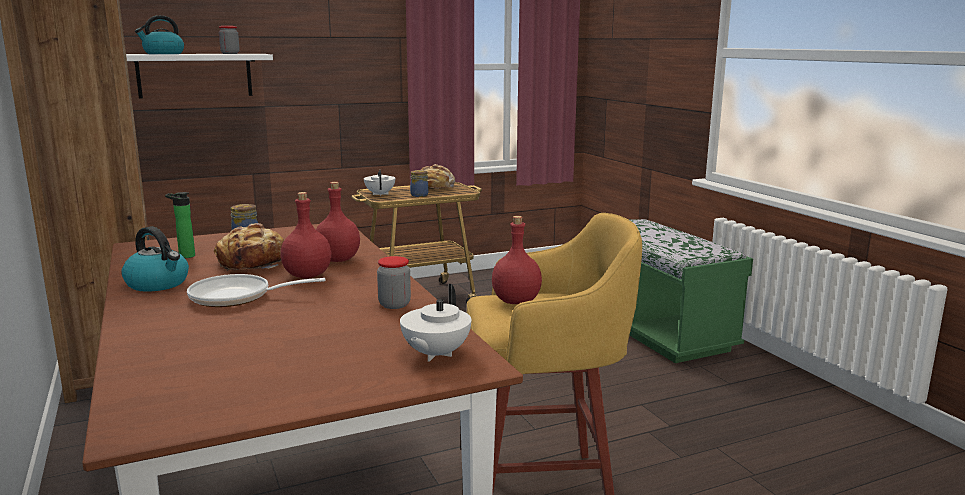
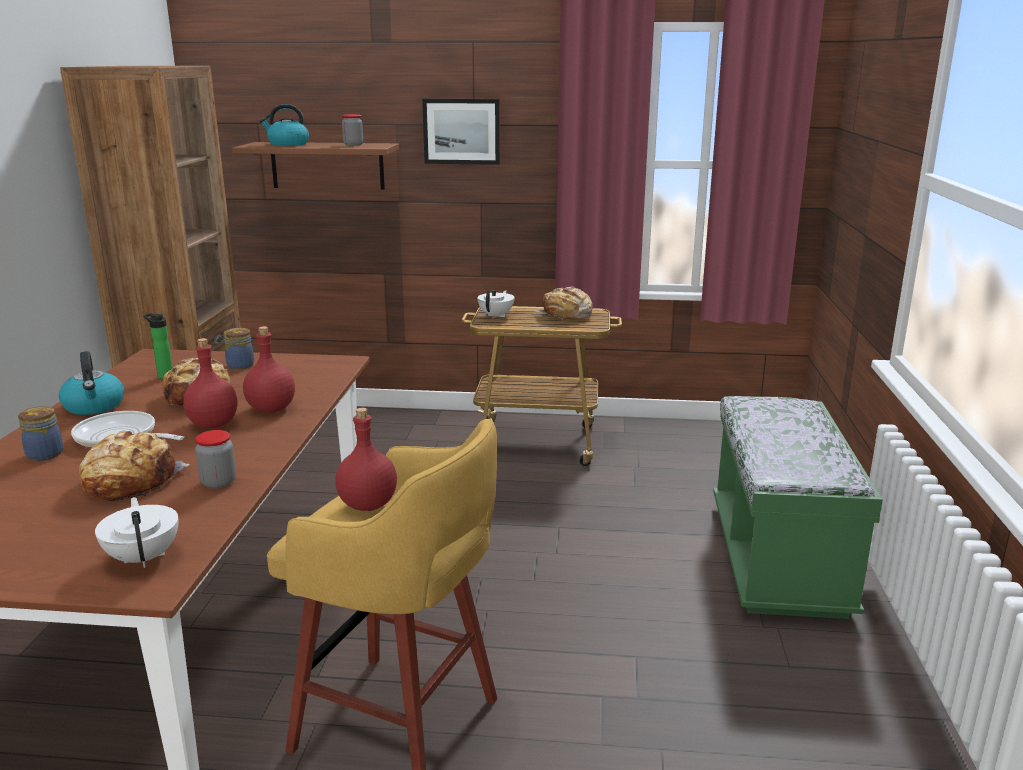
camera: 30 degrees right, 5 degrees up
(195, 75) = (327, 165): white shelf -> brown shelf
(314, 318) = (131, 481): none -> bread
(321, 42) = (462, 131): none -> picture
(418, 195) = (534, 323): jar -> jar (45, 453)
(435, 354) = (144, 557): white teapot -> white teapot turned 105 degrees clockwise

